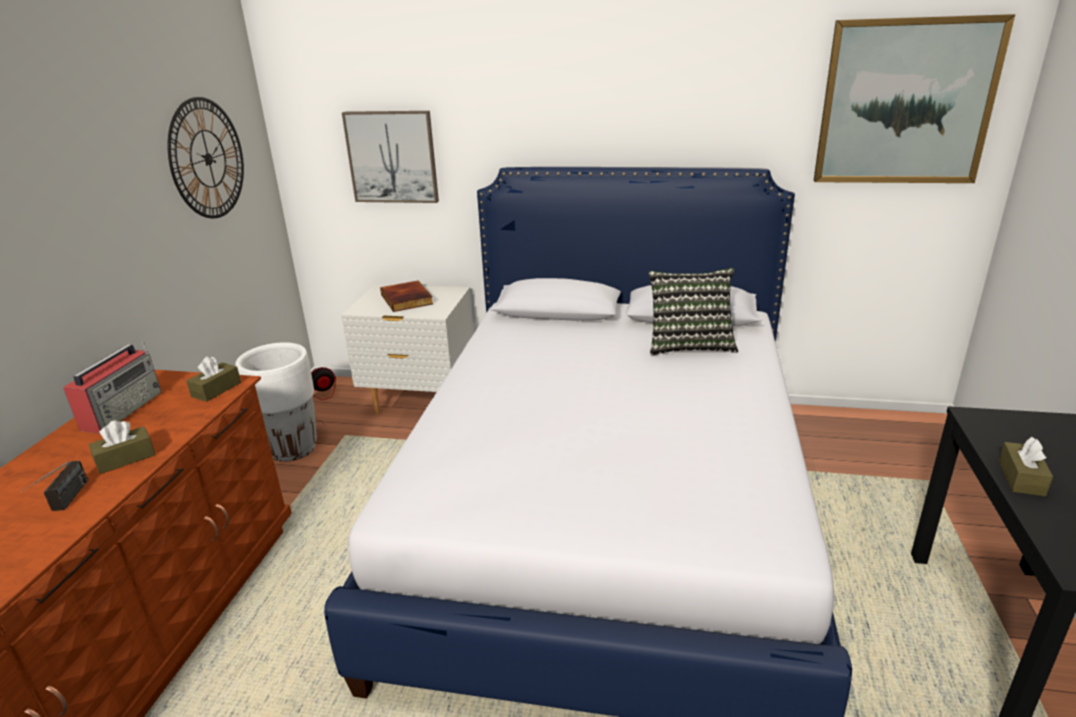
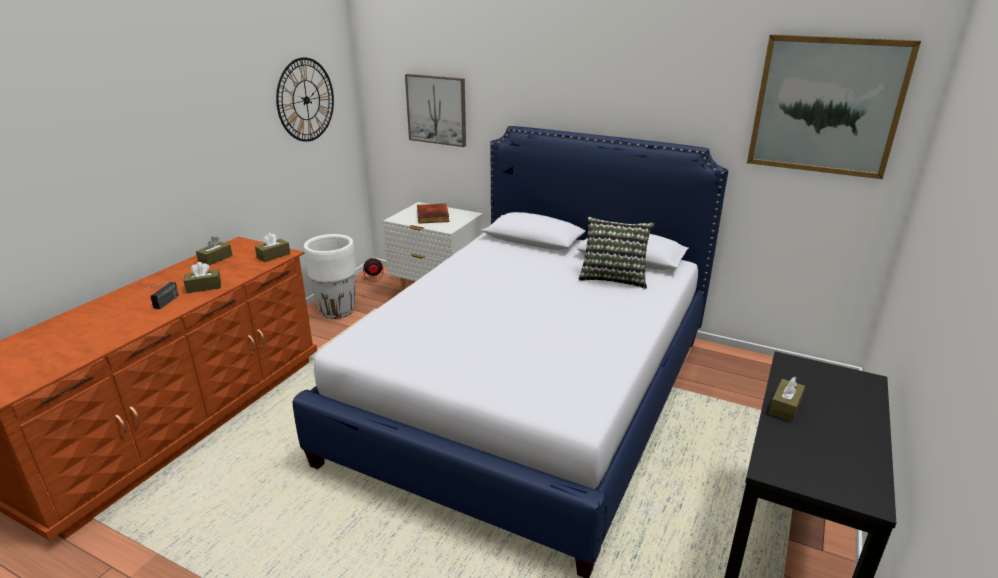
camera: 15 degrees right, 0 degrees up
(123, 410) = (215, 259): radio -> brown tissue box

